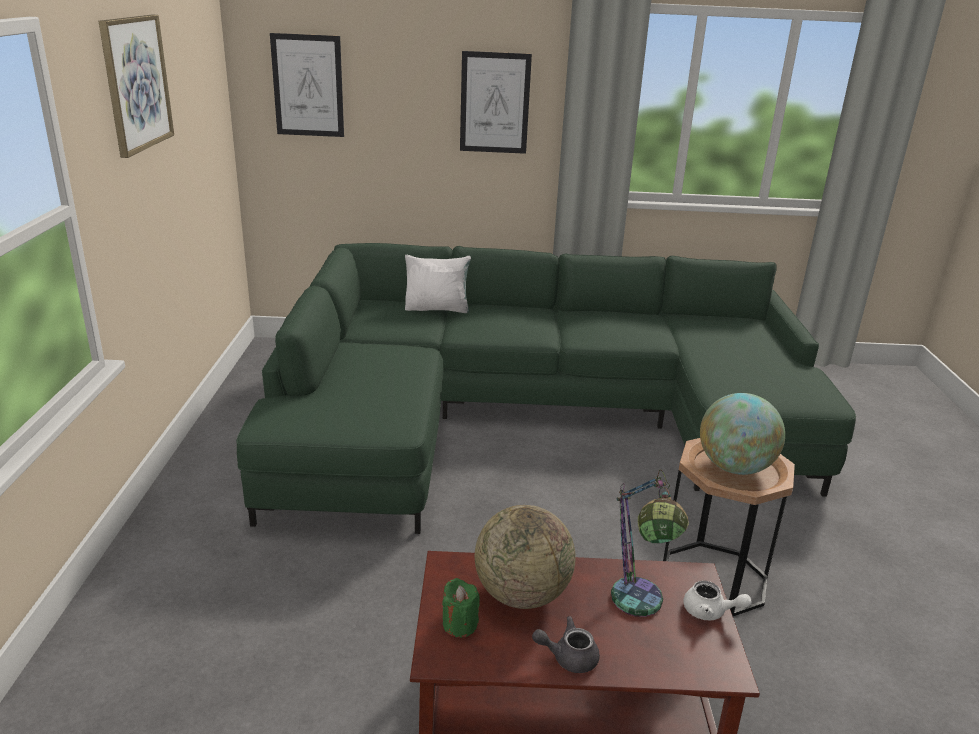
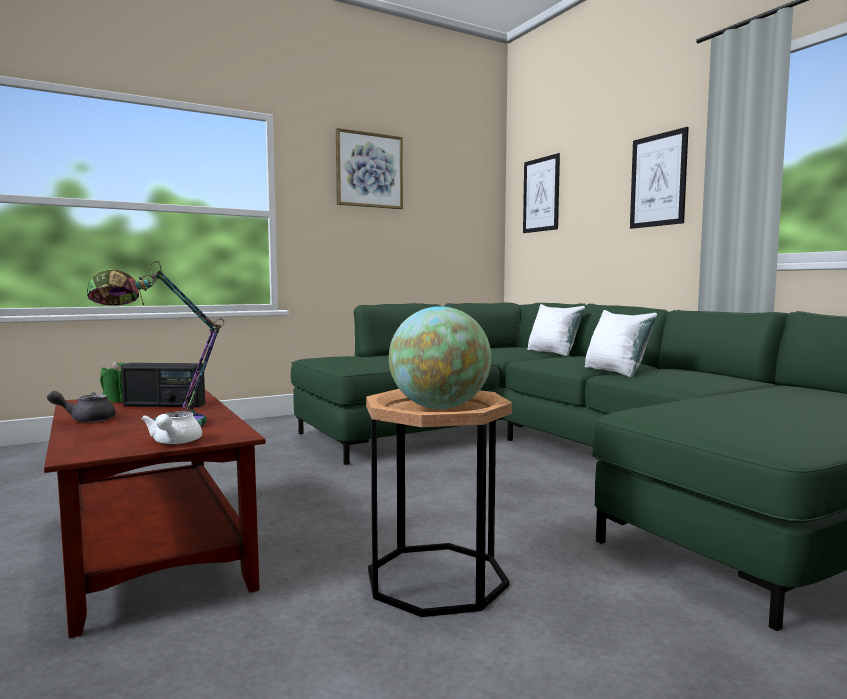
camera: 60 degrees right, 20 degrees down
(521, 594) = (164, 405): globe -> radio
(568, 657) = (86, 419): grey teapot -> grey teapot turned 75 degrees counterclockwise
(573, 335) = (616, 372): none -> white pillow

